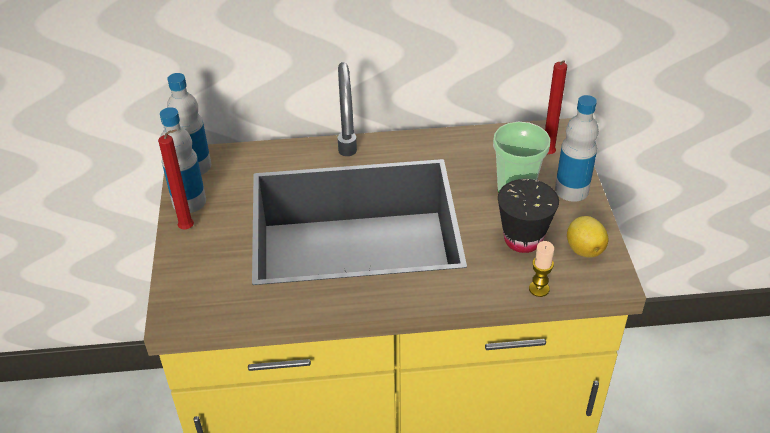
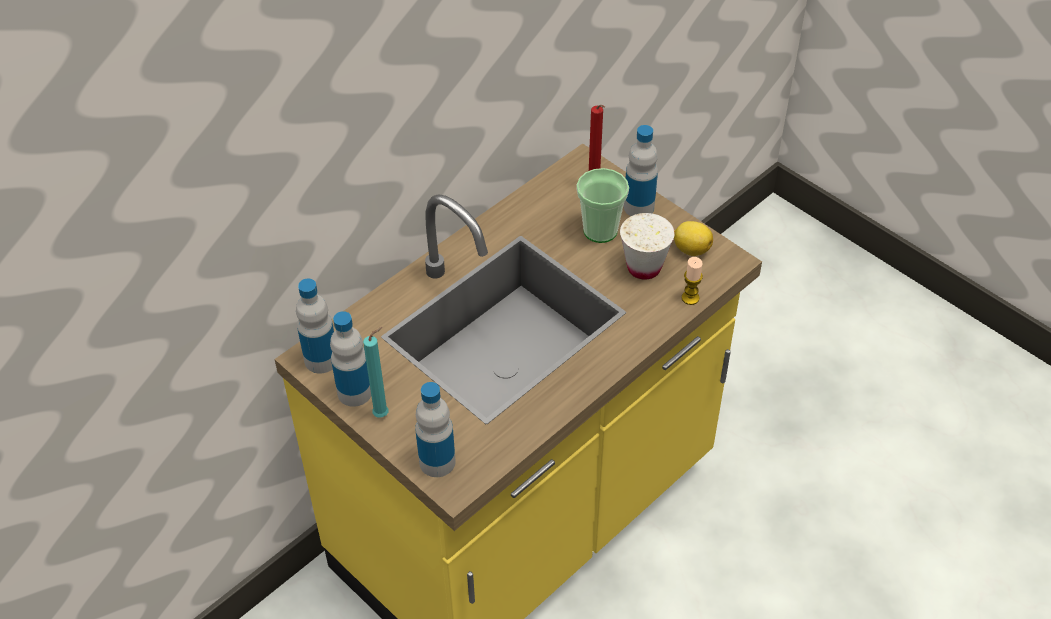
camera: 40 degrees left, 5 degrees up
(183, 289) = (437, 462): none -> bottle
(189, 229) = (383, 414): red candle -> turquoise candle
(523, 240) = (644, 267): black cup -> white cup

